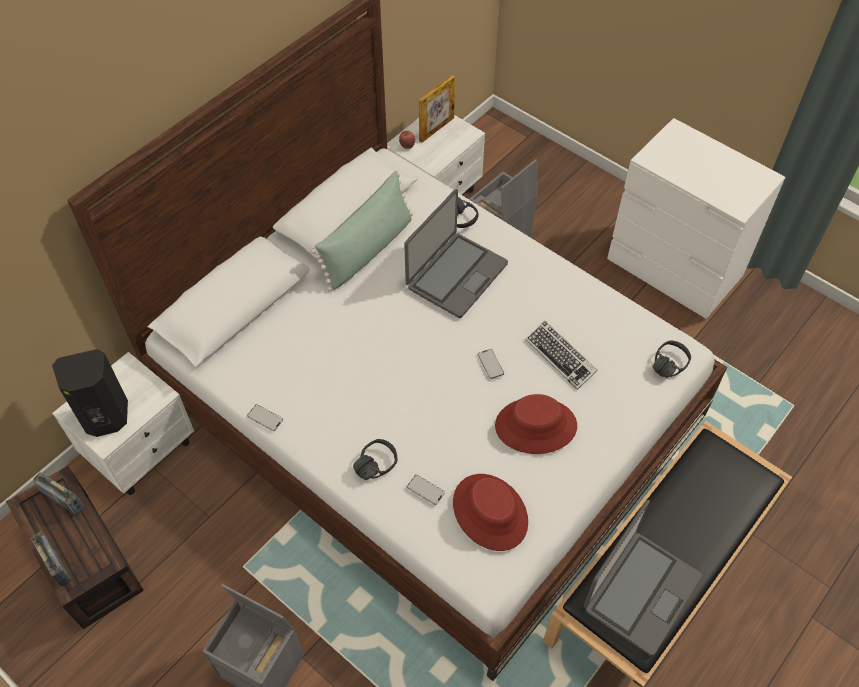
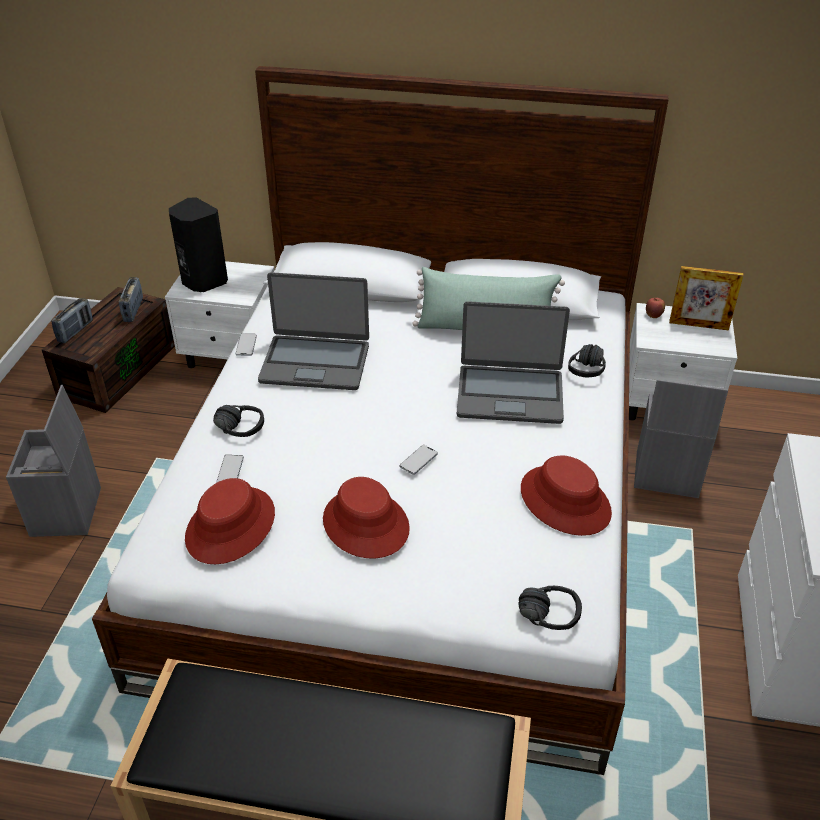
camera: 60 degrees right, 15 degrees down
(560, 357) = (474, 512): keyboard -> none
(581, 303) = (565, 501): none -> red hat
(640, 592) = (227, 727): laptop -> laptop (315, 363)

